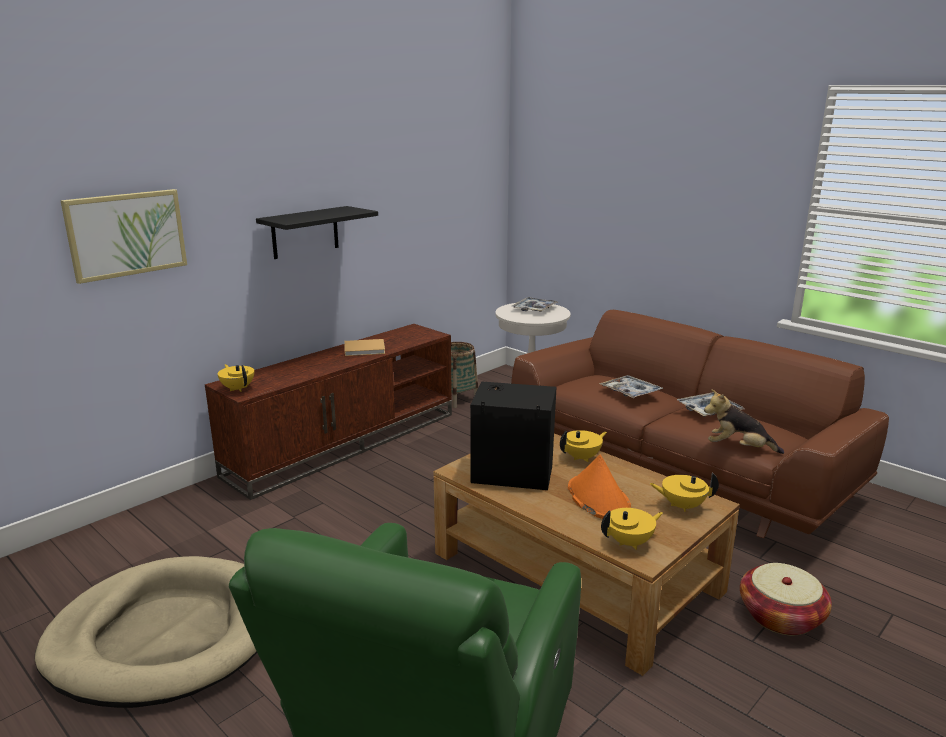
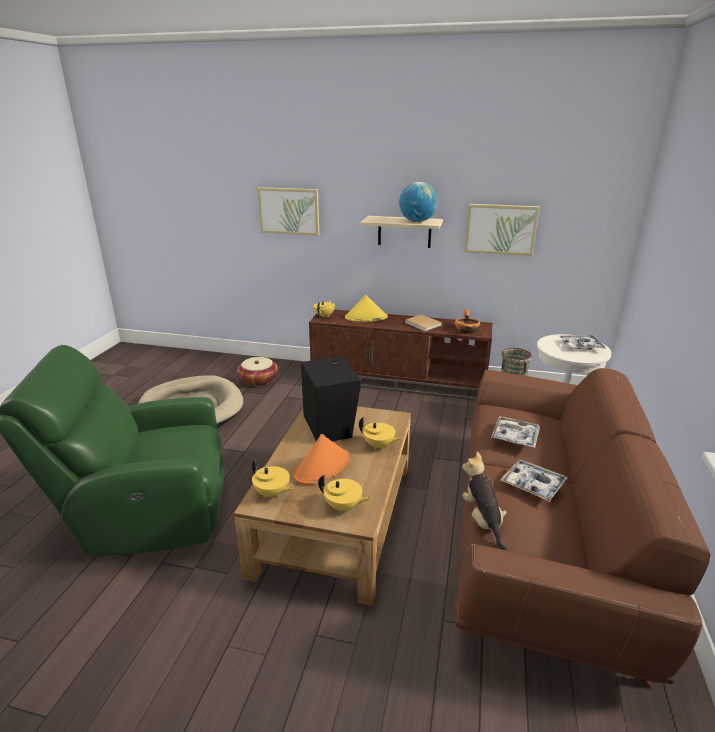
camera: 60 degrees right, 5 degrees up
(290, 369) = (366, 317): none -> yellow hat
(305, 232) = (404, 231): black shelf -> beige shelf
(341, 212) = (417, 221): none -> globe
(405, 207) = (500, 229): none -> picture
(415, 337) = (466, 330): none -> orange bowl
(682, 506) = (343, 507): yellow teapot -> yellow teapot turned 135 degrees clockwise
(780, 616) = (361, 649): basket -> basket (258, 380)

